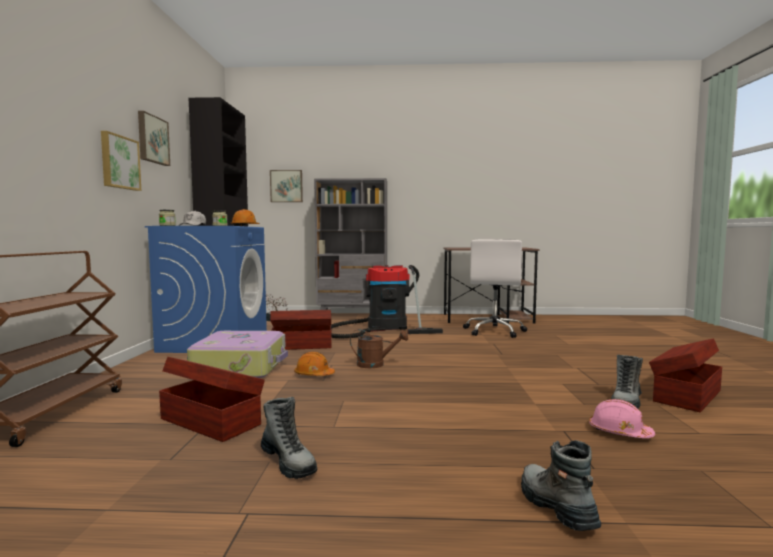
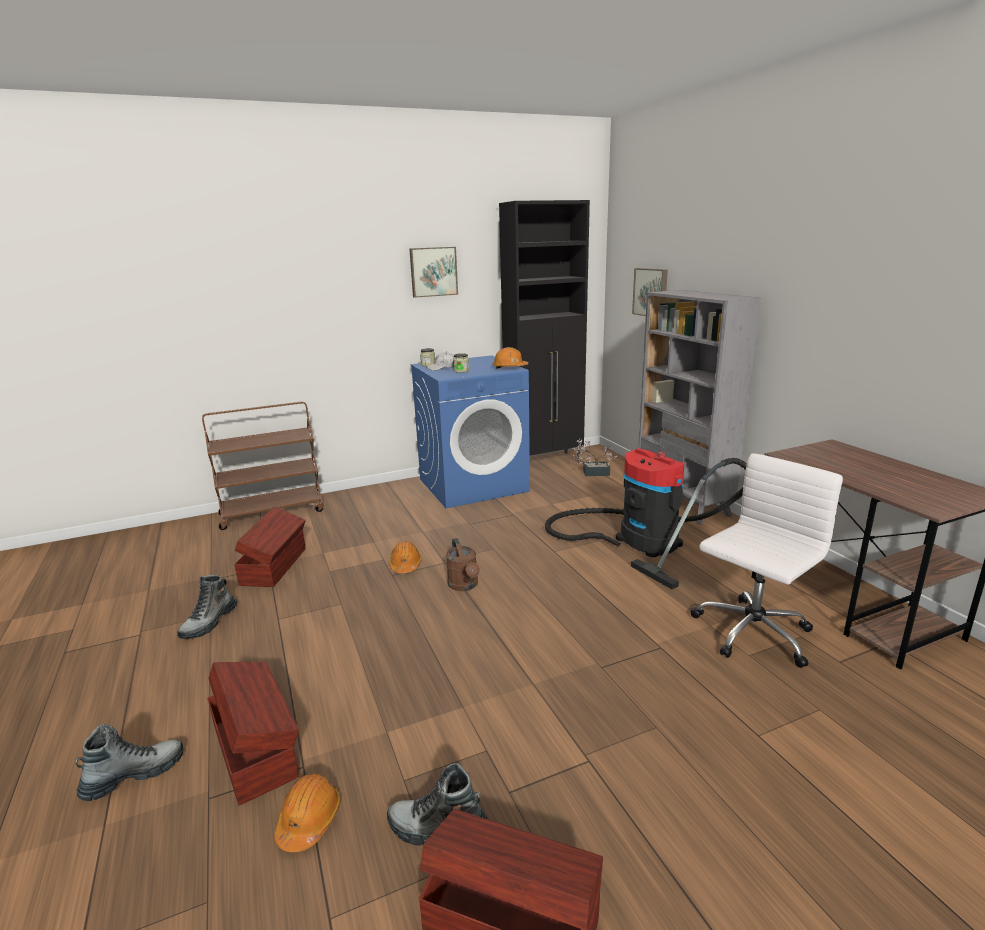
camera: 65 degrees right, 15 degrees up
(119, 162) = (380, 308): picture -> none
(241, 366) = (407, 525): suitcase -> none
(301, 345) = (501, 524): brown storage box -> brown storage box (256, 748)
(494, 331) = (751, 633): white office chair -> white office chair turned 150 degrees clockwise
(619, 432) = (309, 820): pink hard hat -> orange hard hat

